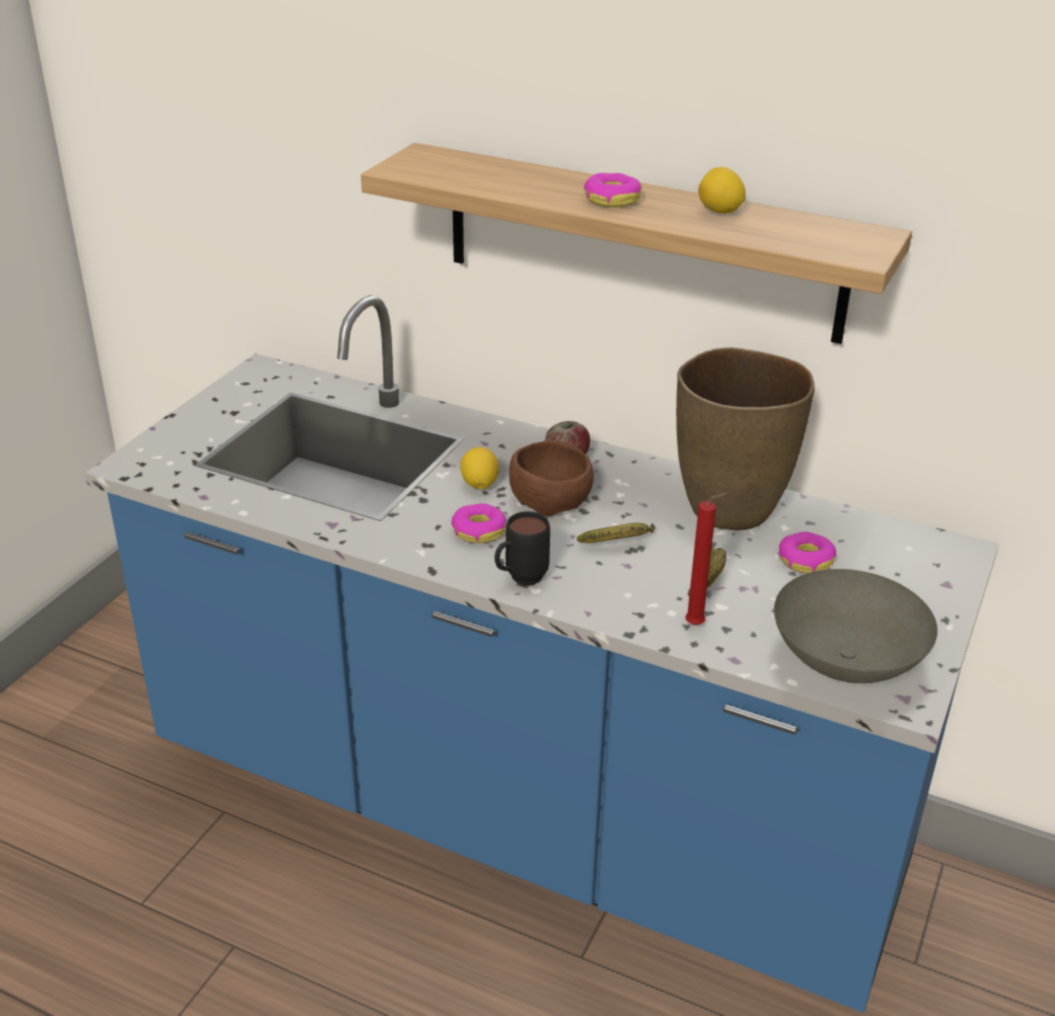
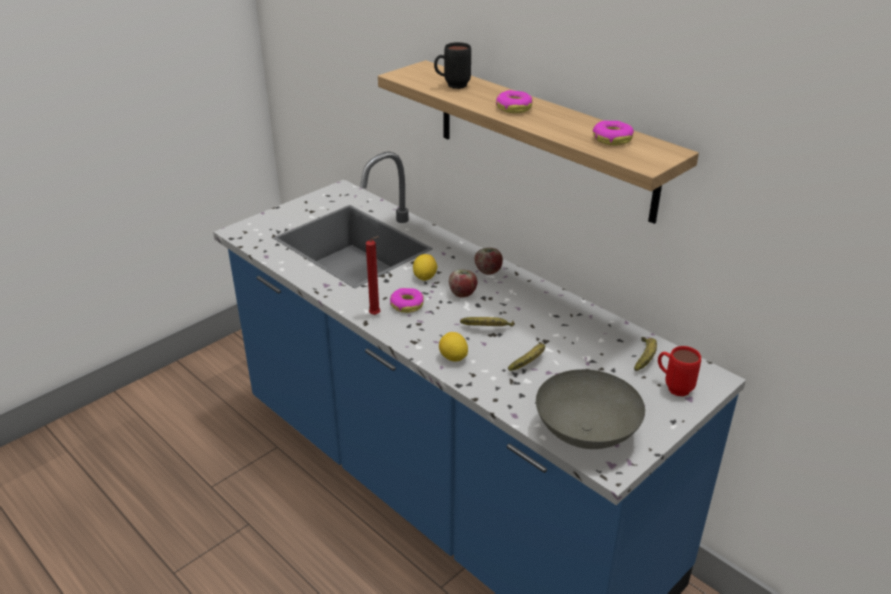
camera: 20 degrees right, 0 degrees up
(519, 579) = (413, 338): black mug -> black mug (452, 86)
(551, 498) = (462, 293): brown bowl -> apple
(698, 625) = (504, 389): red candle -> red candle (376, 315)
(719, 212) = (576, 124): lemon -> lemon (453, 358)
(729, 508) = (571, 321): brown vase -> none
(805, 560) = (601, 363): donut -> donut (612, 139)
(857, 540) = (645, 358): none -> banana
(917, 573) = (673, 387): none -> red mug

